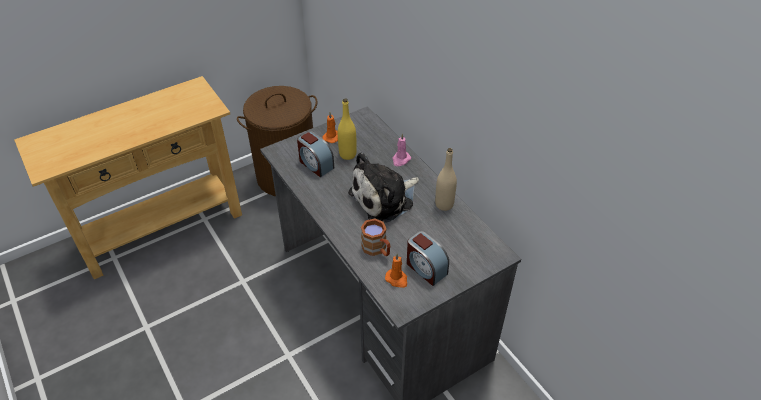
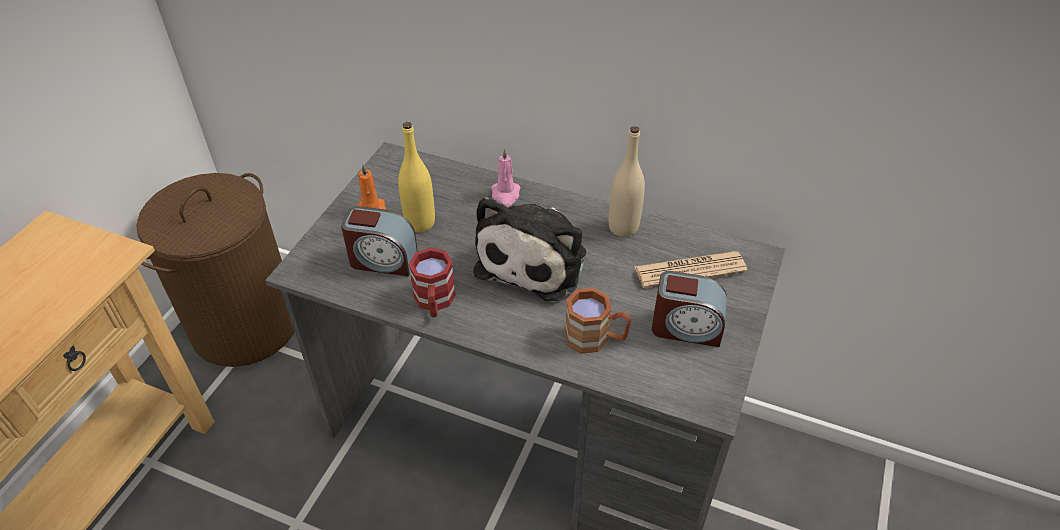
camera: 35 degrees left, 0 degrees up
(320, 195) = (434, 302): none -> red mug
(397, 279) = (664, 366): orange candle -> none
(457, 242) = (690, 270): none -> newspaper

